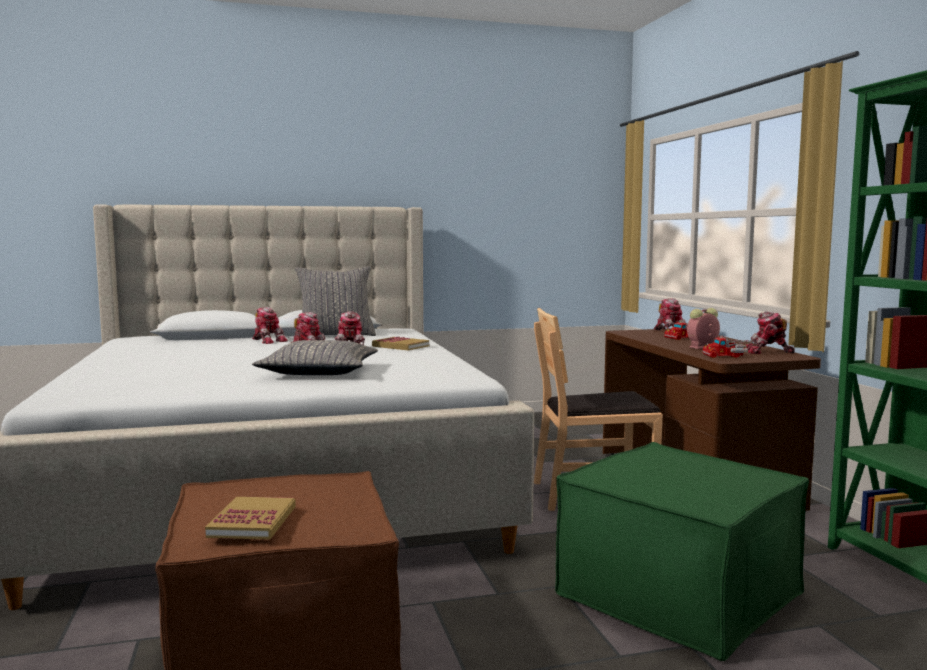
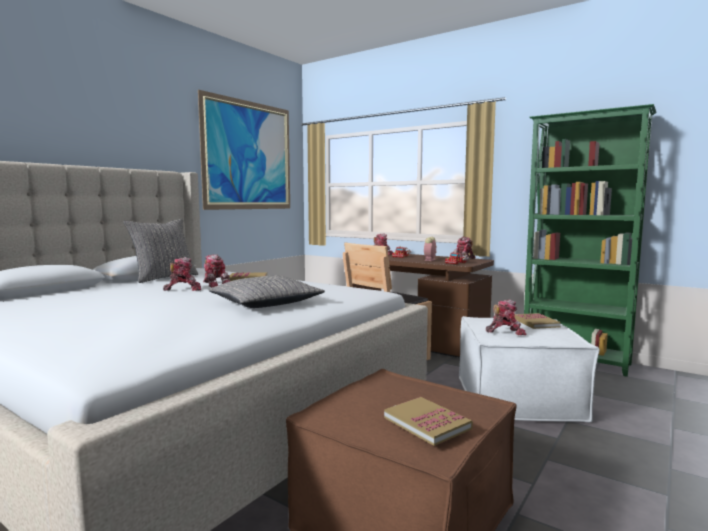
camera: 40 degrees left, 0 degrees up
(268, 341) = (118, 288): toy robot -> toy robot (505, 331)
(523, 179) = (249, 155): none -> picture
(678, 593) = (518, 398): green ottoman -> white ottoman
(733, 472) = (535, 323): none -> book

